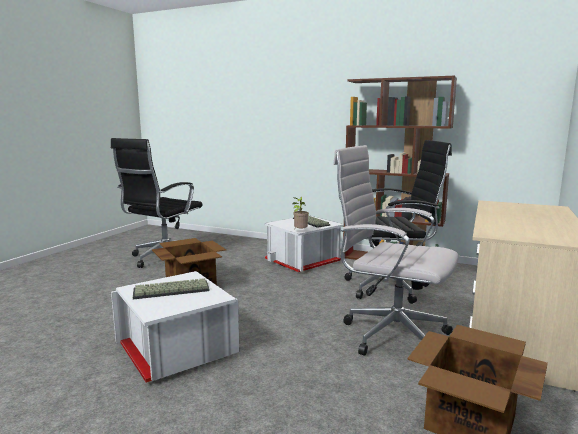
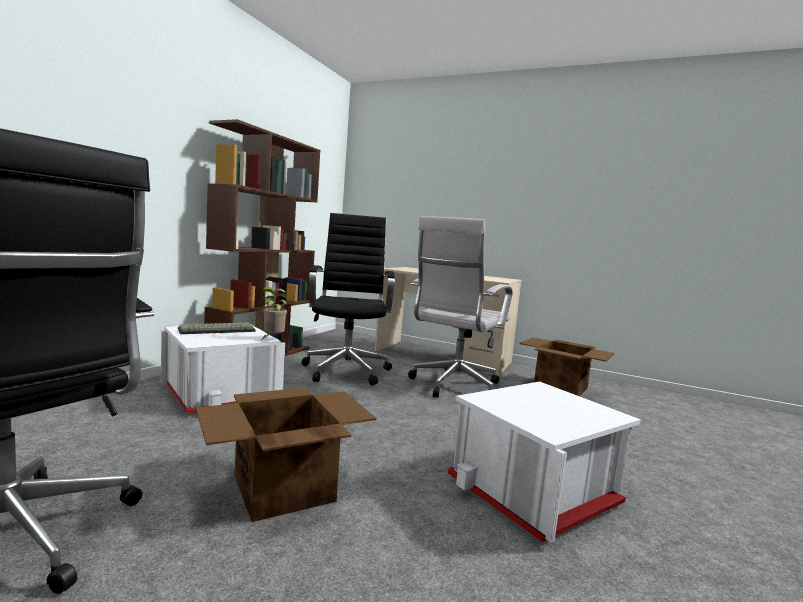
camera: 90 degrees left, 5 degrees down
(170, 291) = (541, 408): keyboard -> none

